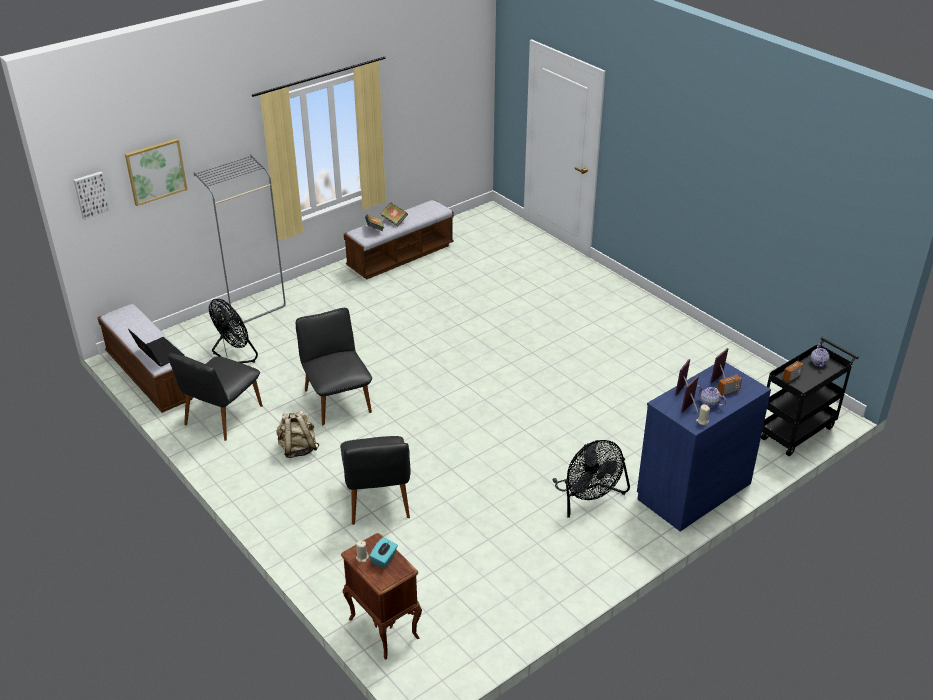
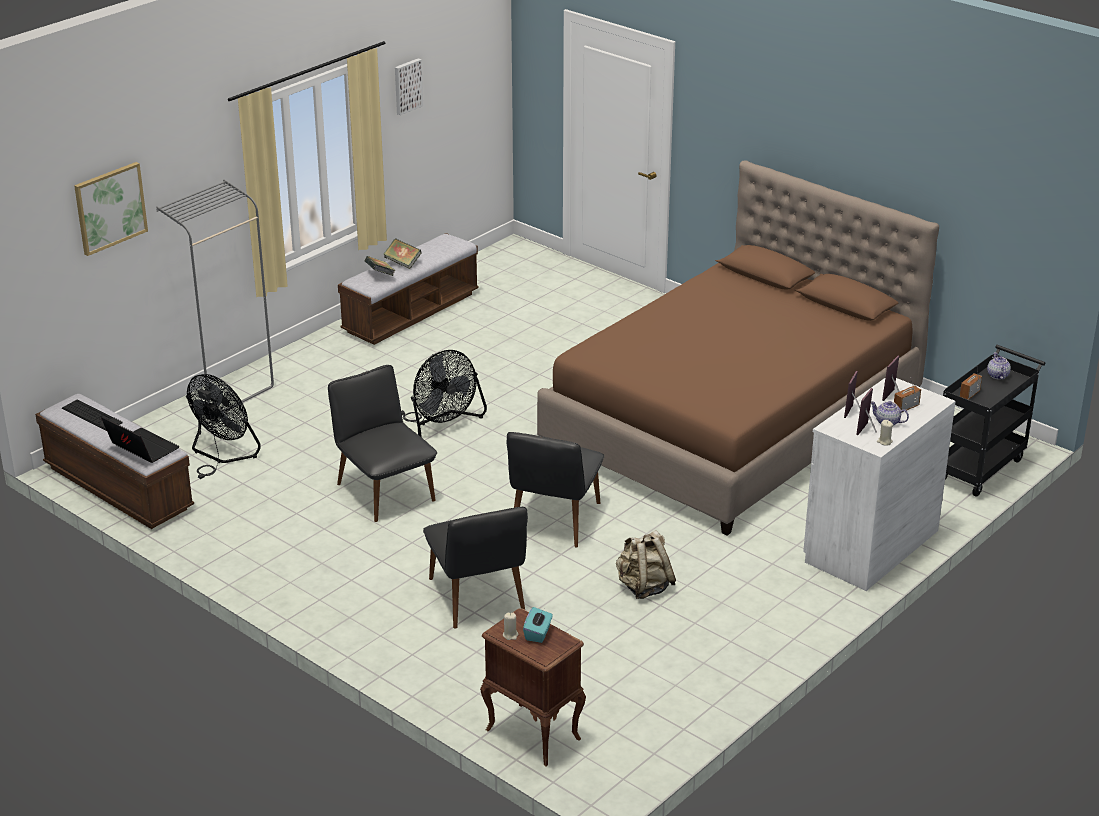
camera: 10 degrees left, 5 degrees down
(91, 194) = (33, 242): picture -> picture (407, 86)
(133, 323) = (92, 415): none -> keyboard
(223, 415) = (237, 523): black chair -> black chair (555, 518)
(298, 449) = (352, 552): beige backpack -> beige backpack (644, 587)
(586, 497) = (741, 567): black fan -> black fan (439, 424)
(613, 370) = (733, 421): none -> brown bed
(692, 490) = (869, 546): blue dresser -> white dresser

